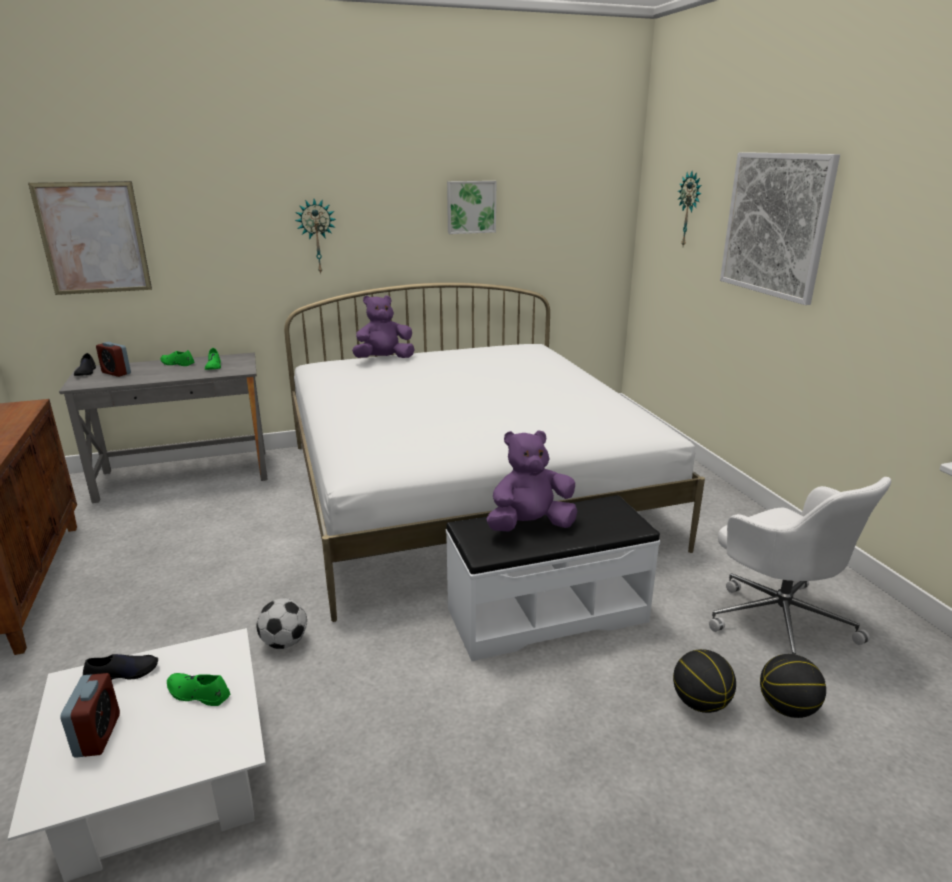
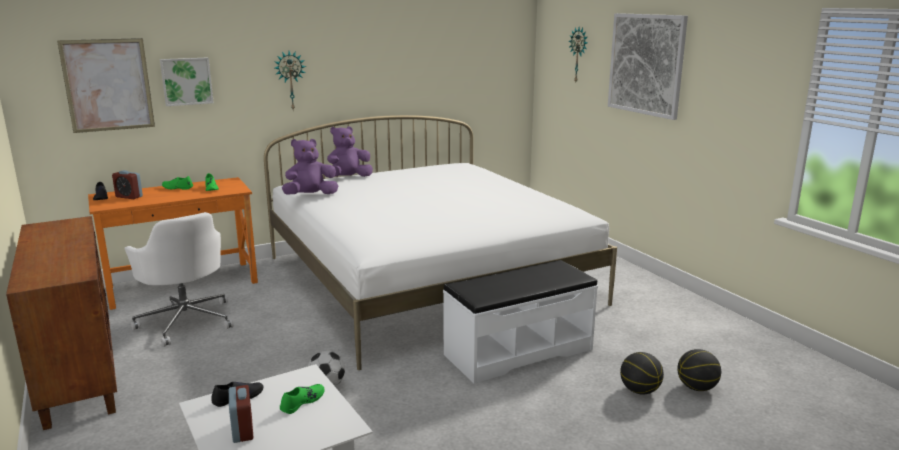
camera: 10 degrees left, 5 degrees down
(185, 475) = (183, 284): grey desk -> orange desk
(198, 693) = (302, 402): green shoe -> green shoe turned 120 degrees clockwise
(471, 207) = (410, 55): picture -> picture (186, 81)
(530, 526) = (505, 282): purple plush toy -> purple plush toy (310, 195)
(778, 620) = (680, 340): white office chair -> white office chair (186, 321)

